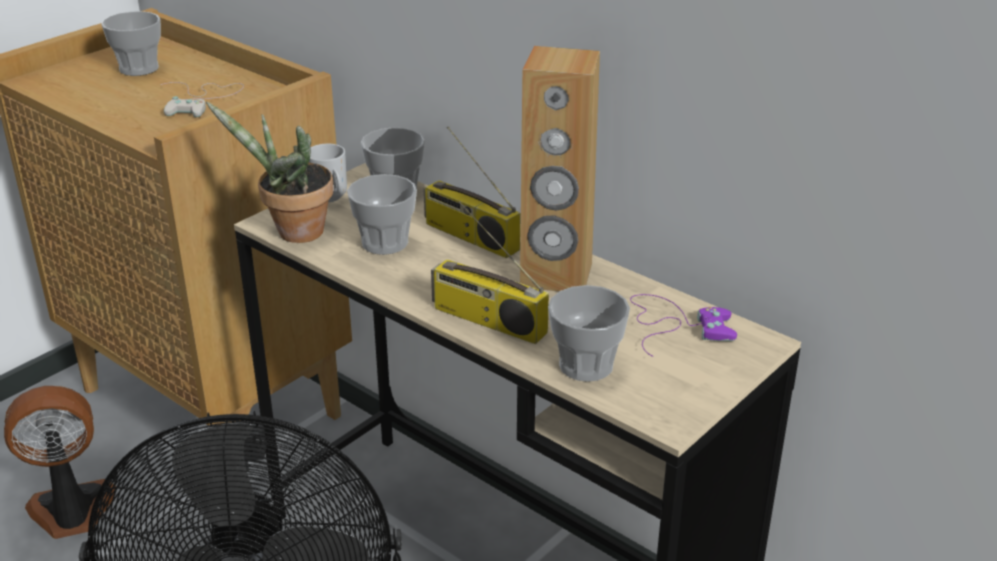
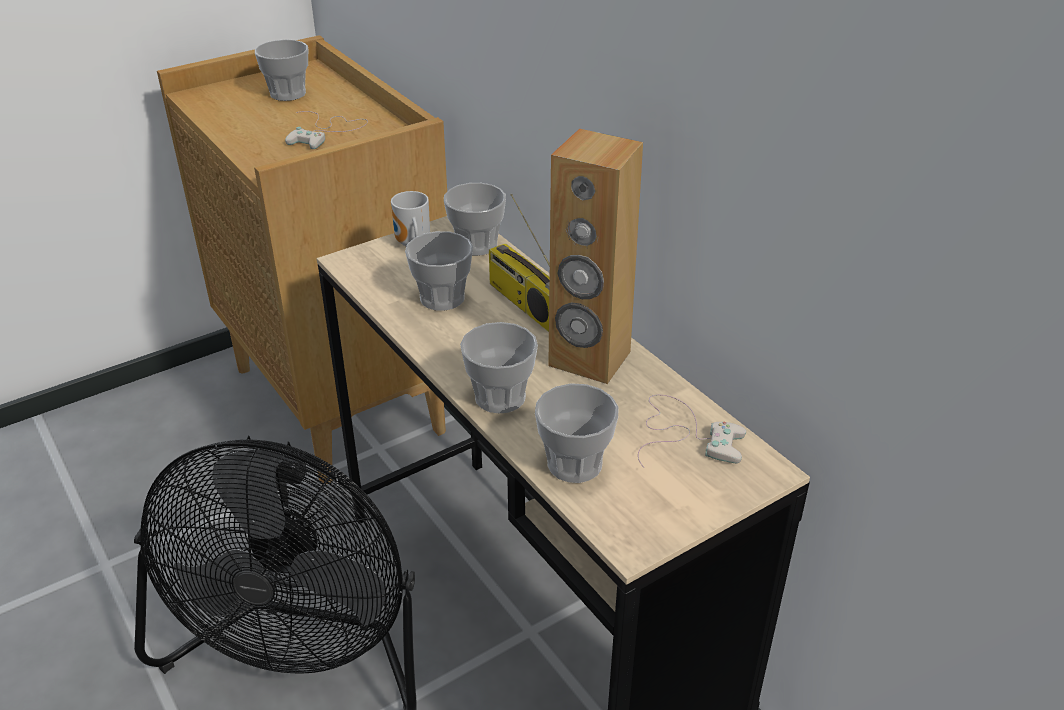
camera: 15 degrees right, 5 degrees up
(72, 512) = (191, 481): fan -> none
(293, 233) = (364, 275): potted plant -> none
(486, 320) = (500, 397): radio -> cup
(675, 325) = (685, 434): purple game controller -> white game controller

